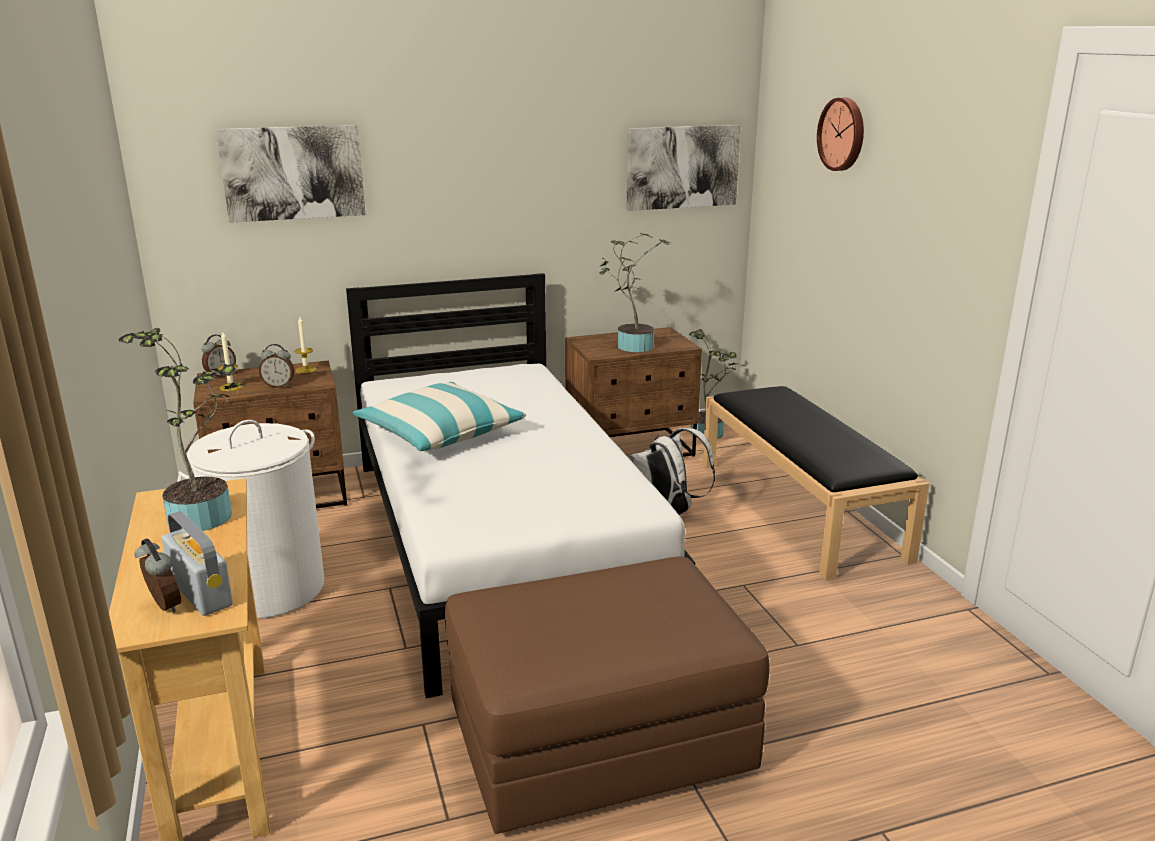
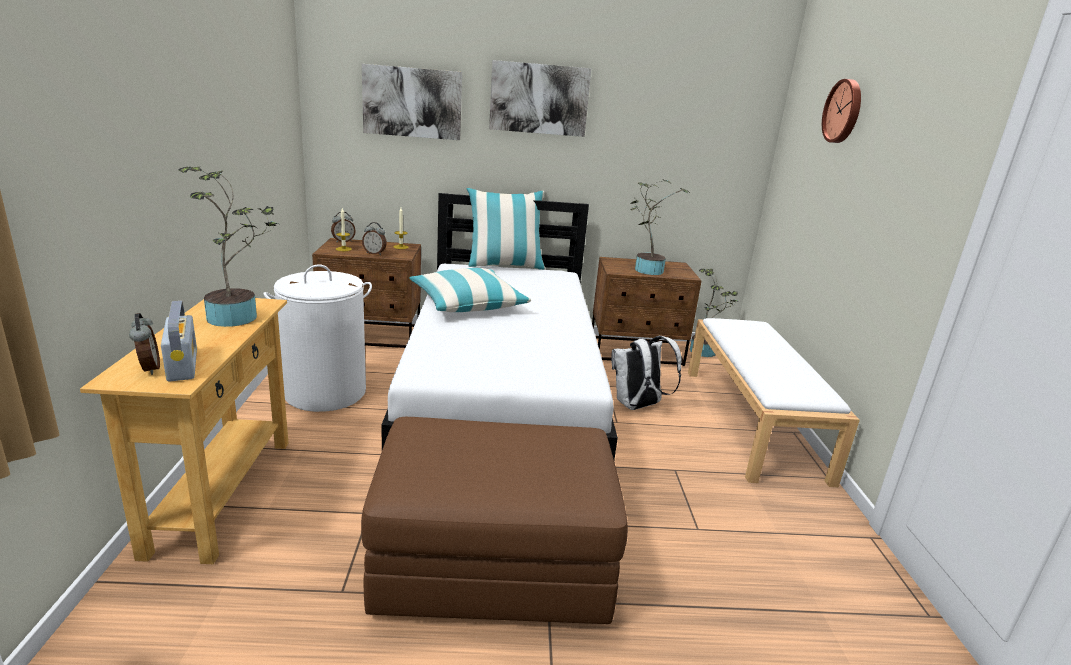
camera: 15 degrees right, 0 degrees up
(448, 370) = (504, 265): none -> pillow
(682, 167) = (714, 135): picture -> picture (539, 99)
(800, 509) = (753, 422): black bench -> white bench

